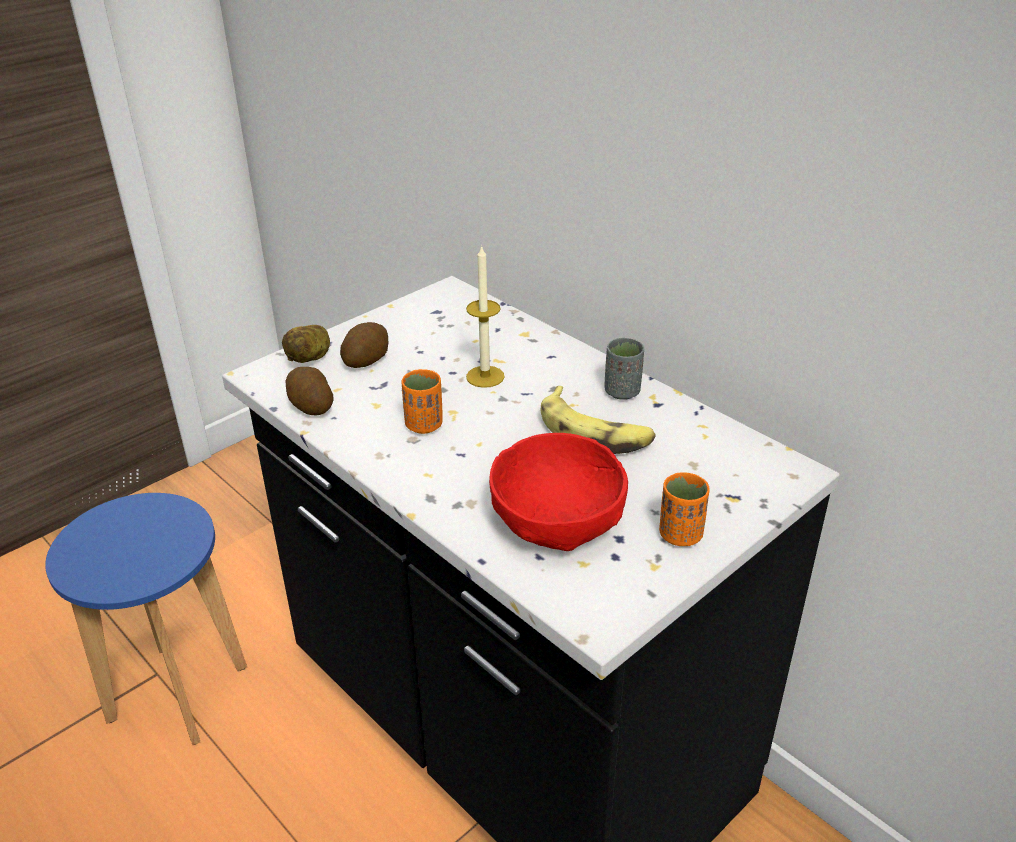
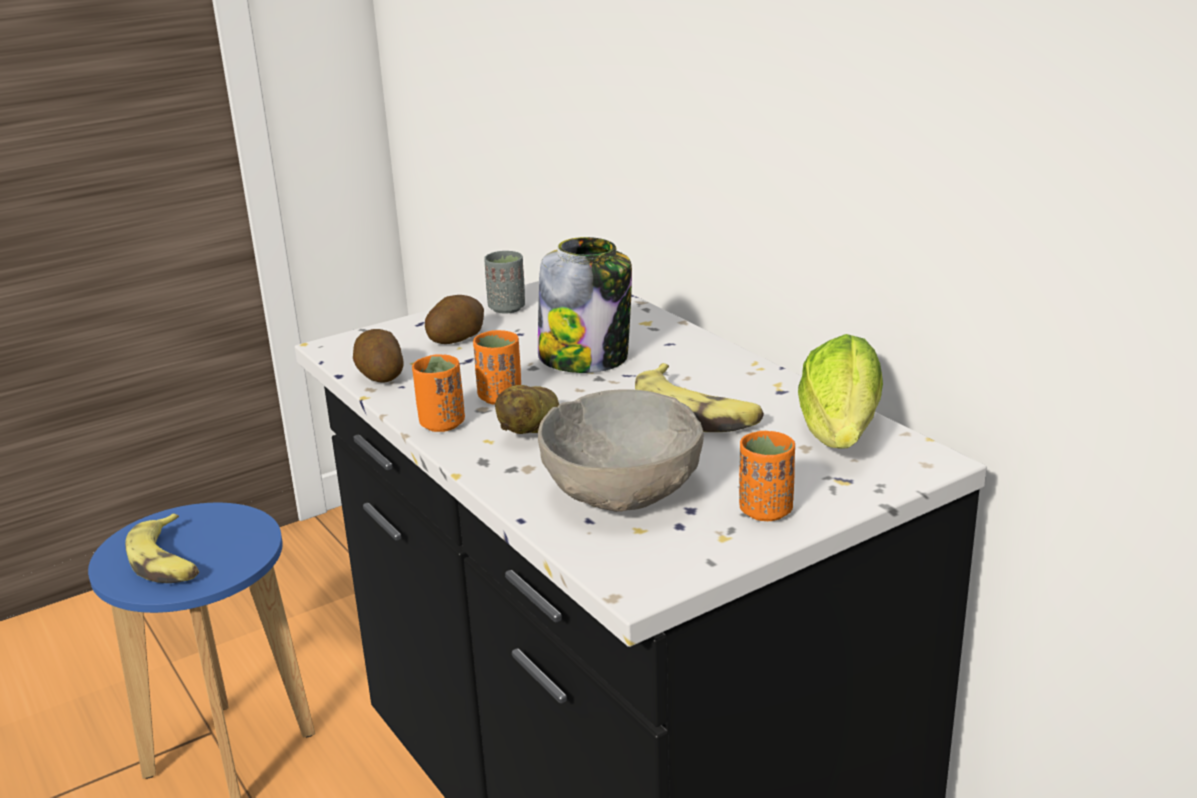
camera: 10 degrees right, 10 degrees down
(118, 558) = (168, 561): none -> banana
(310, 358) = (395, 334): potato -> potato (532, 430)
(382, 458) = (442, 424): none -> orange cup
(485, 376) = (586, 358): candle -> jar
(558, 522) = (623, 491): red bowl -> grey bowl
(622, 392) = (742, 378): grey cup -> grey cup (507, 308)
(717, 449) = (839, 435): none -> lettuce

